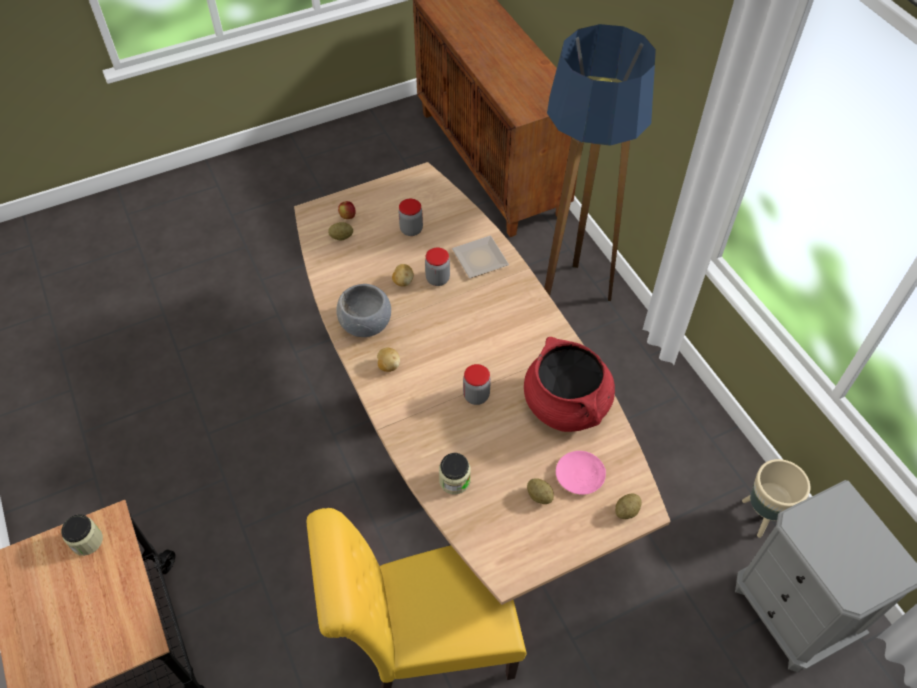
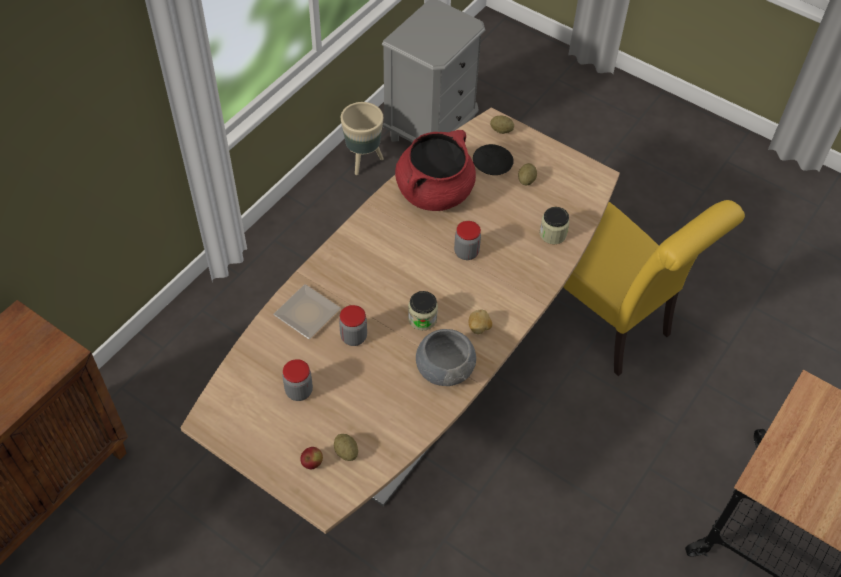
camera: 120 degrees left, 0 degrees up
(87, 541) = (788, 488): jar -> jar (422, 319)
(403, 281) = (374, 364): potato -> none
(570, 295) = (191, 362): floor lamp -> none
(580, 476) = (492, 163): pink plate -> black plate

